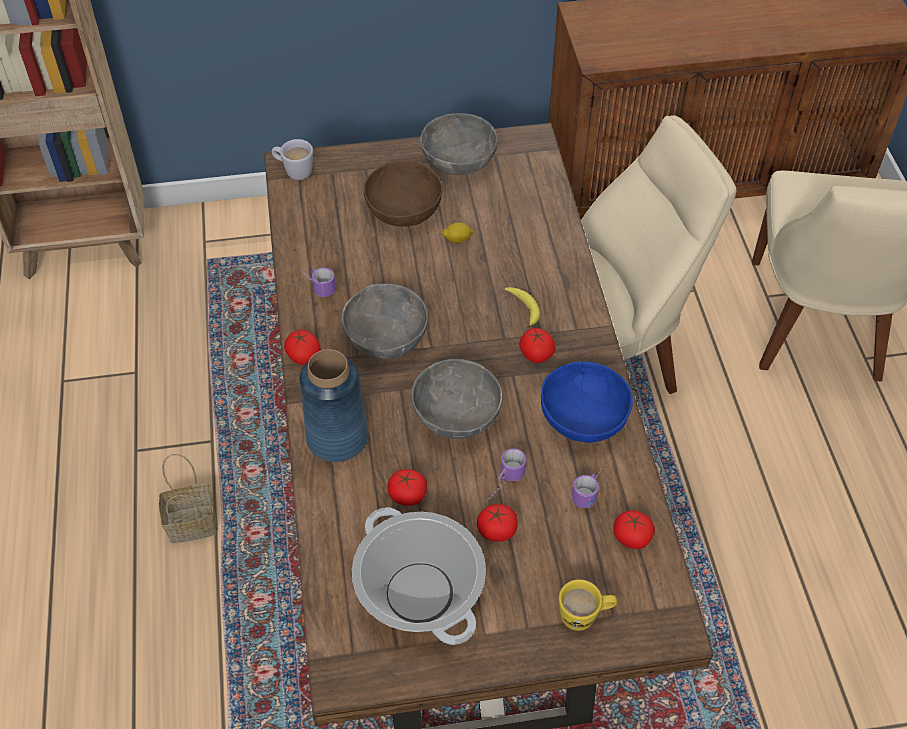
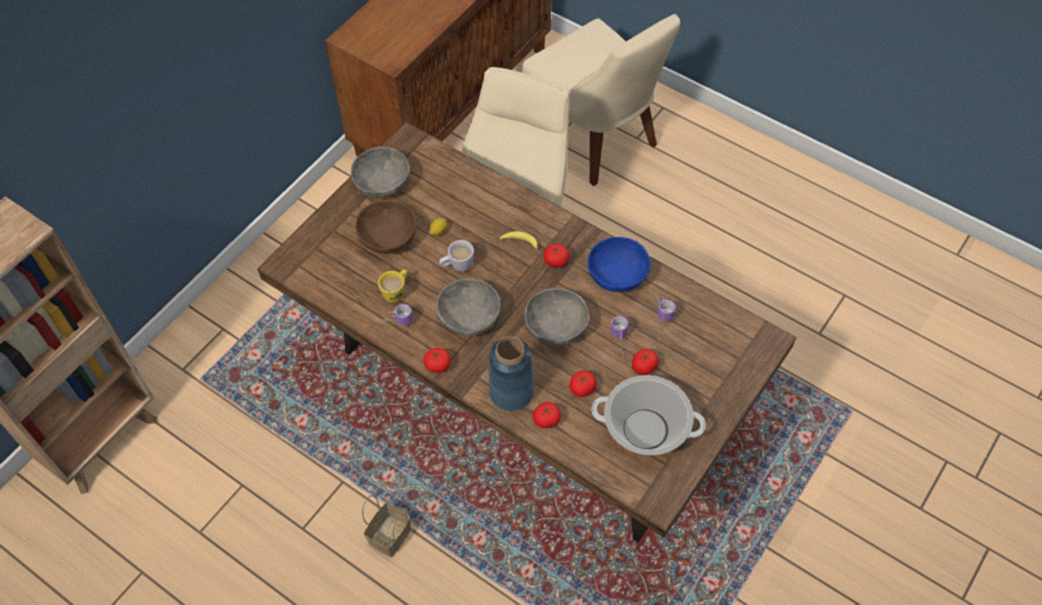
camera: 45 degrees left, 5 degrees up
(294, 171) = (292, 265): white mug -> white mug (457, 266)
(585, 616) = (727, 370): yellow mug -> yellow mug (396, 292)
(631, 538) = (705, 315): tomato -> tomato (546, 420)

